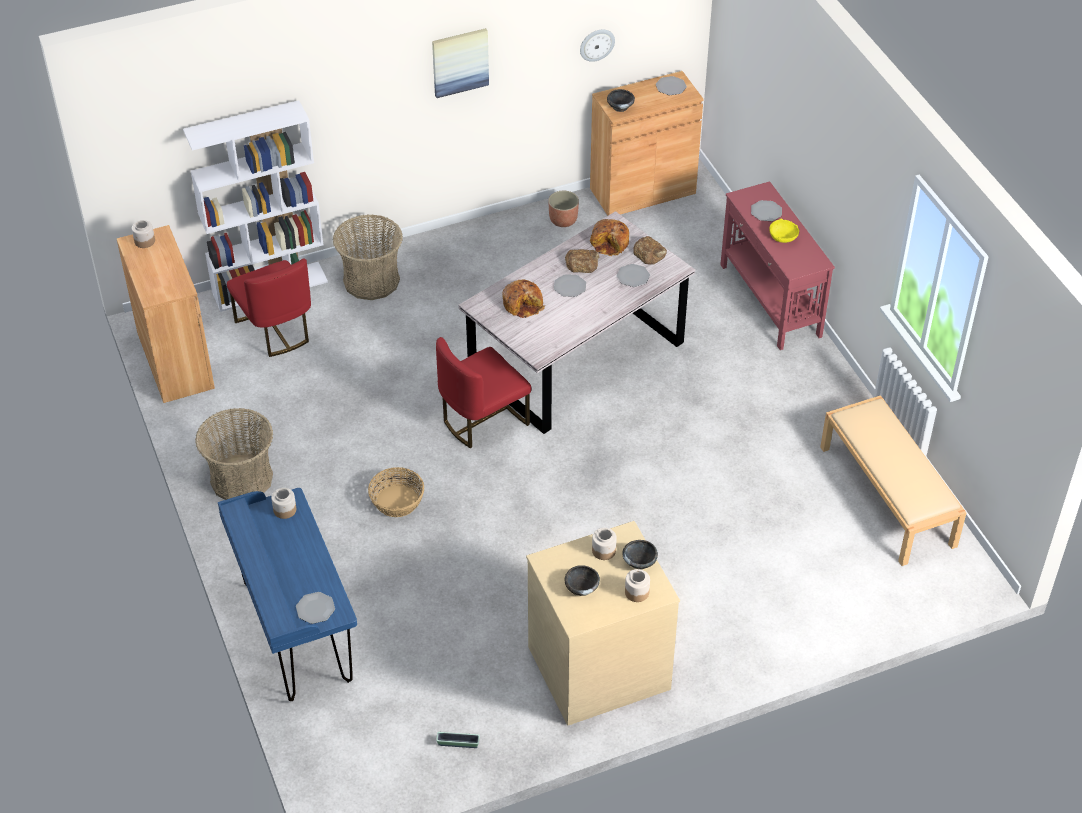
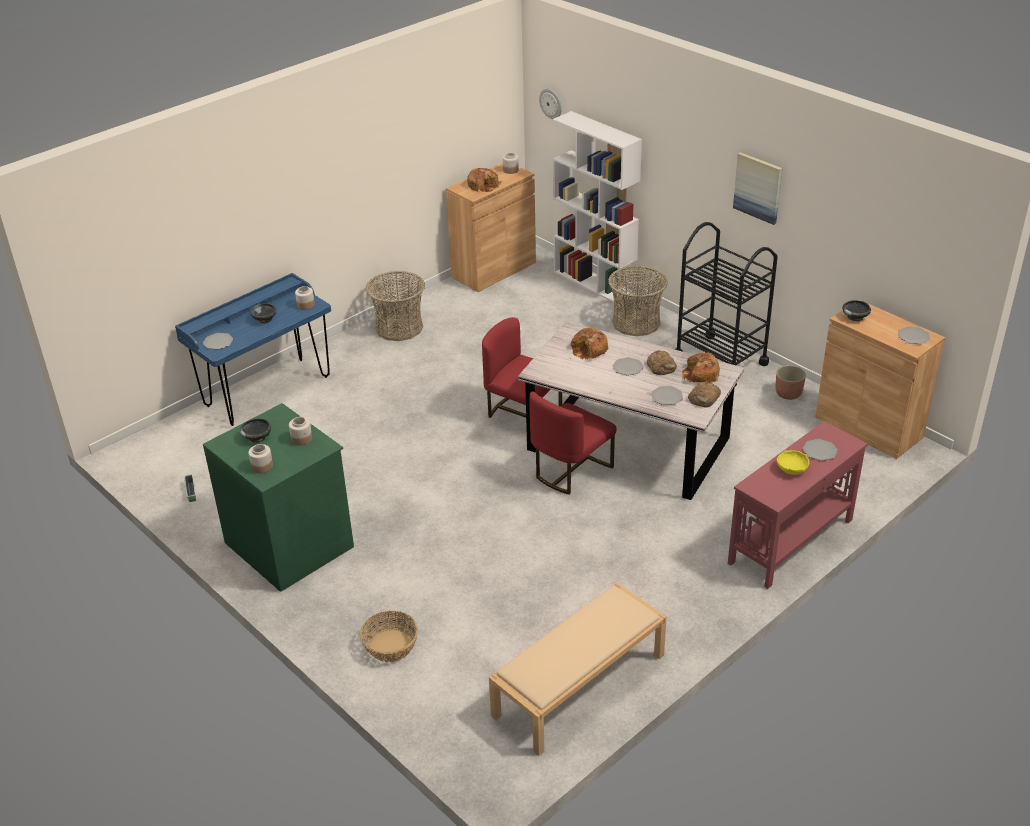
camera: 70 degrees right, 10 degrees down
(164, 274) = (483, 185): none -> bread
(276, 330) = (552, 299): red chair -> red chair (570, 471)
(397, 501) = (413, 398): basket -> basket (390, 645)
(479, 244) = (720, 360): none -> black cart
(596, 44) = (871, 251): wall clock -> wall clock (551, 103)
(598, 666) = (291, 544): beige dresser -> green dresser
(639, 562) = (297, 460): black bowl -> black bowl (265, 319)

